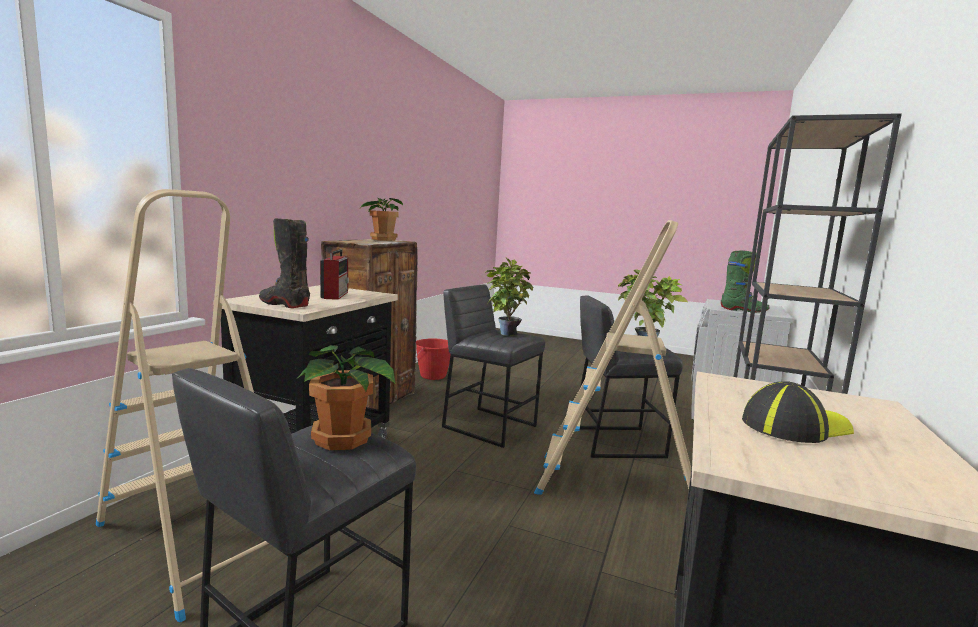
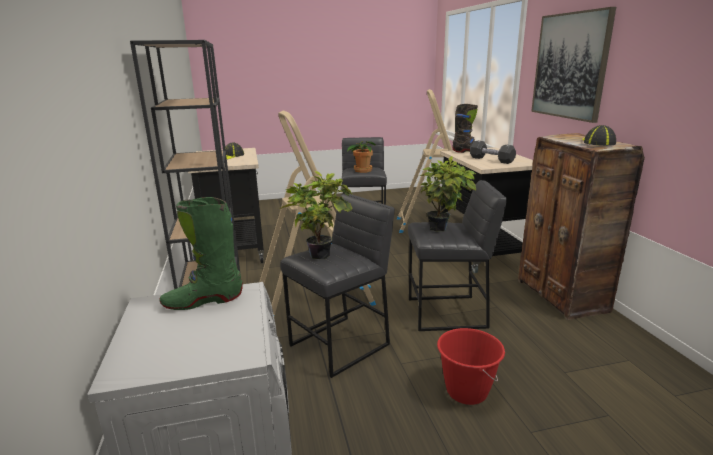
camera: 145 degrees right, 10 degrees up
(286, 162) = (570, 66): none -> picture
(335, 295) = (491, 160): radio -> black dumbbell
(382, 239) = (597, 142): potted plant -> cap
(433, 376) = (629, 358): red bucket -> red bucket (466, 391)

